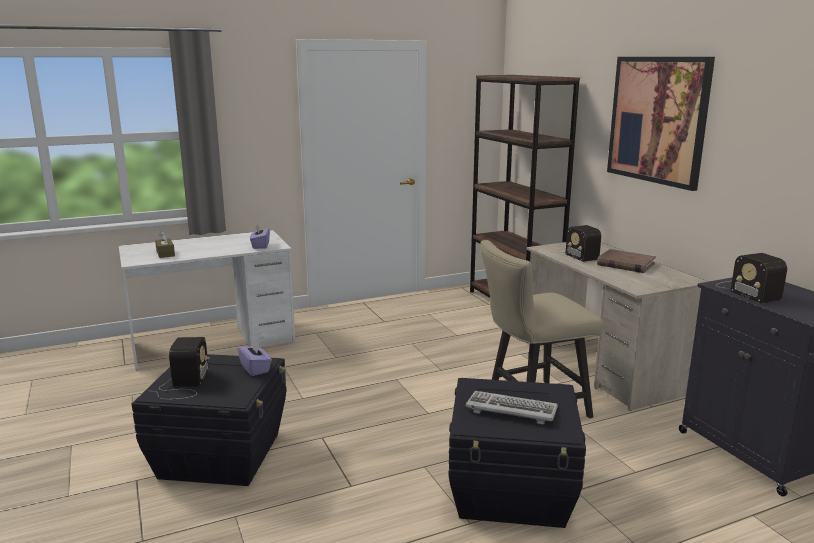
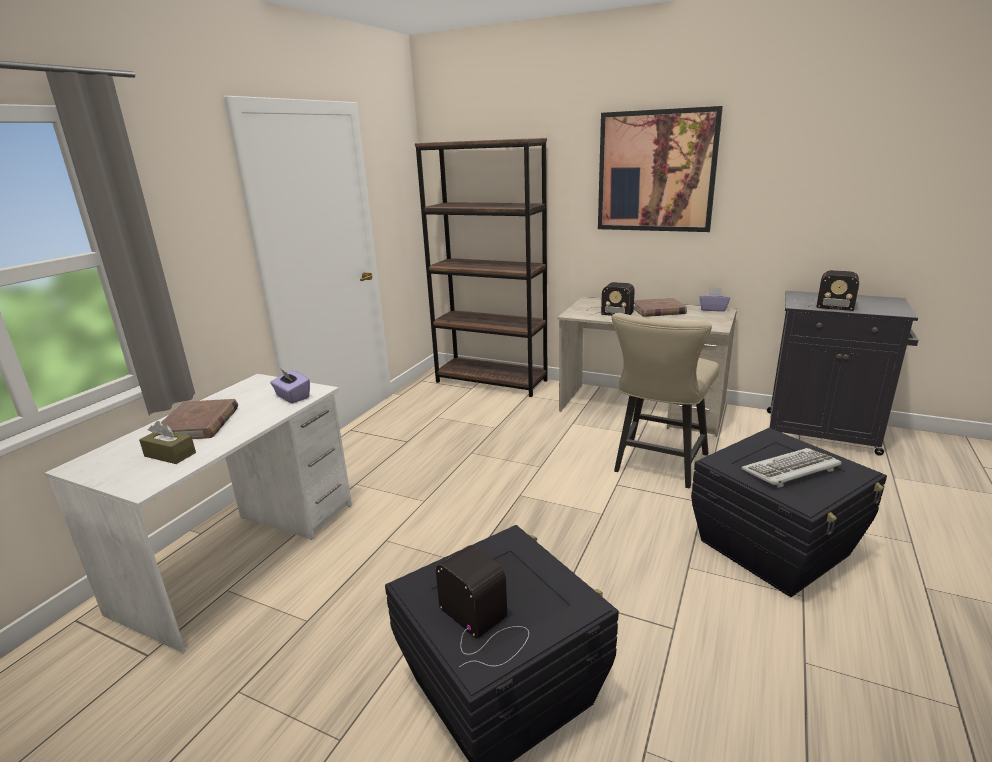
camera: 40 degrees left, 5 degrees up
(200, 245) = (199, 423): none -> brown book
(255, 369) = (519, 554): purple tissue box -> purple tissue box (713, 309)

